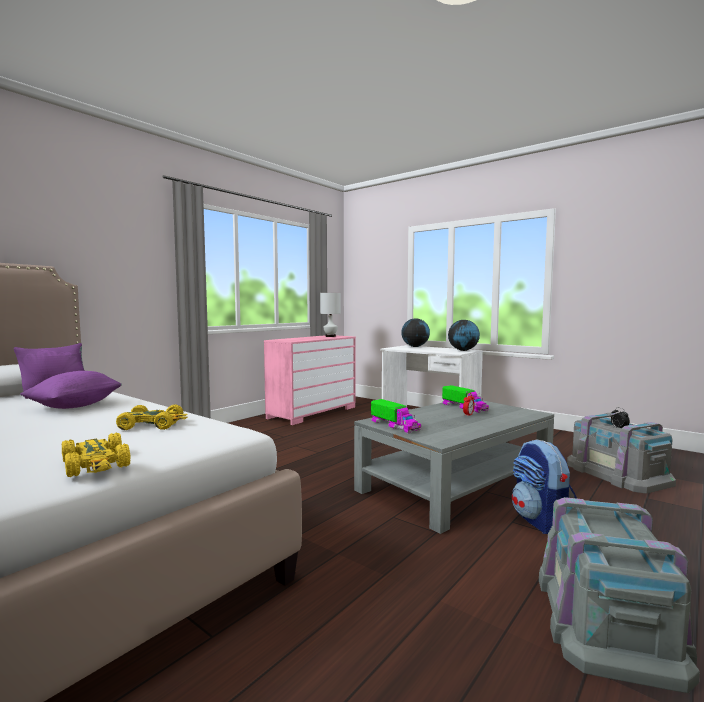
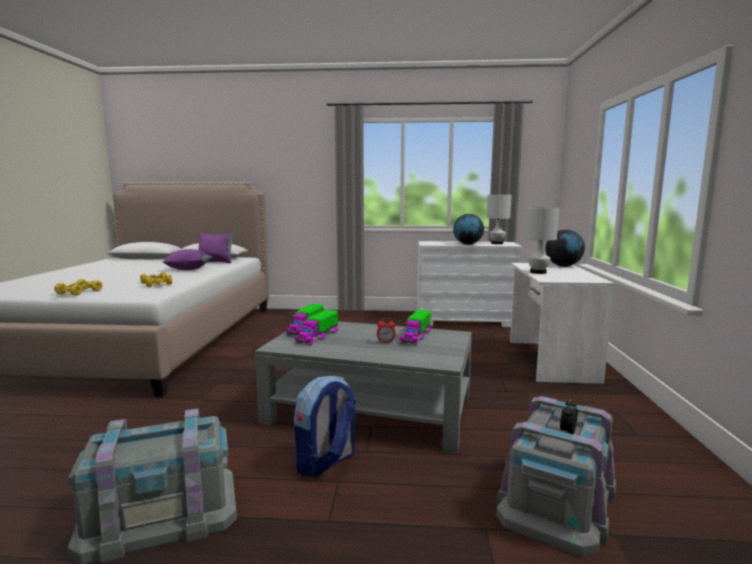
camera: 55 degrees right, 5 degrees up
(312, 412) = (465, 320): pink dresser -> white dresser
(427, 426) = (318, 337): none -> toy truck
(429, 350) = (538, 272): none -> white table lamp
(463, 350) = (582, 278): globe -> globe (467, 244)

